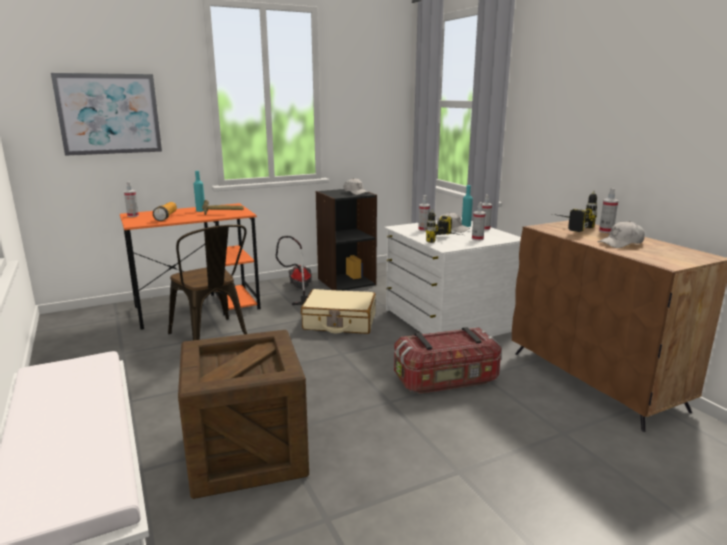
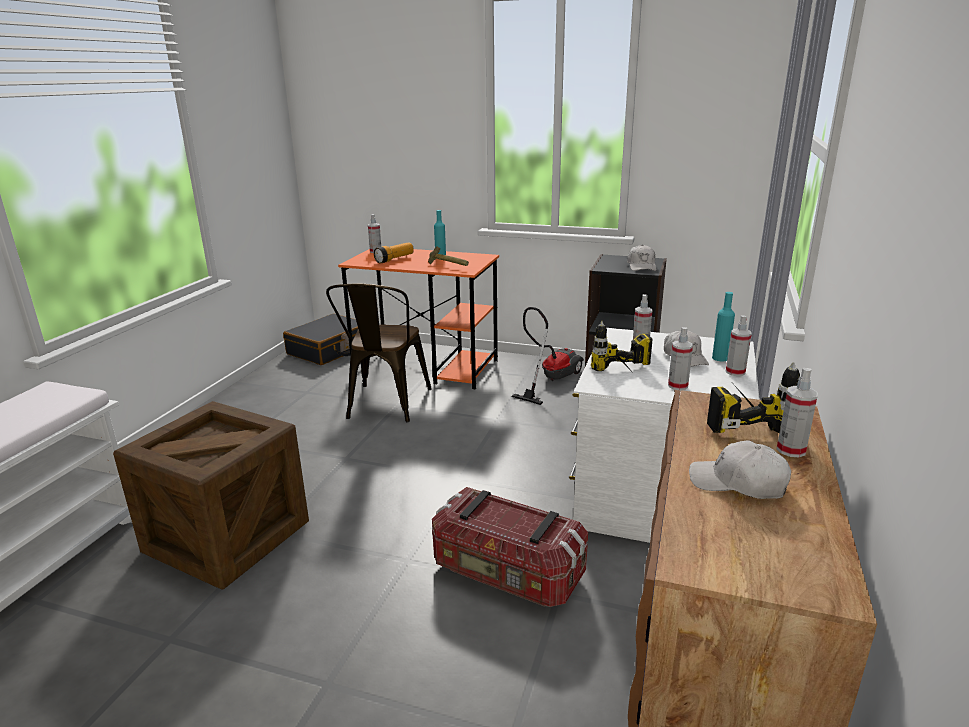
camera: 45 degrees right, 5 degrees up
(84, 322) = (329, 350): none -> black suitcase
(109, 114) = (381, 137): picture -> none
(339, 322) = (523, 438): beige suitcase -> none

